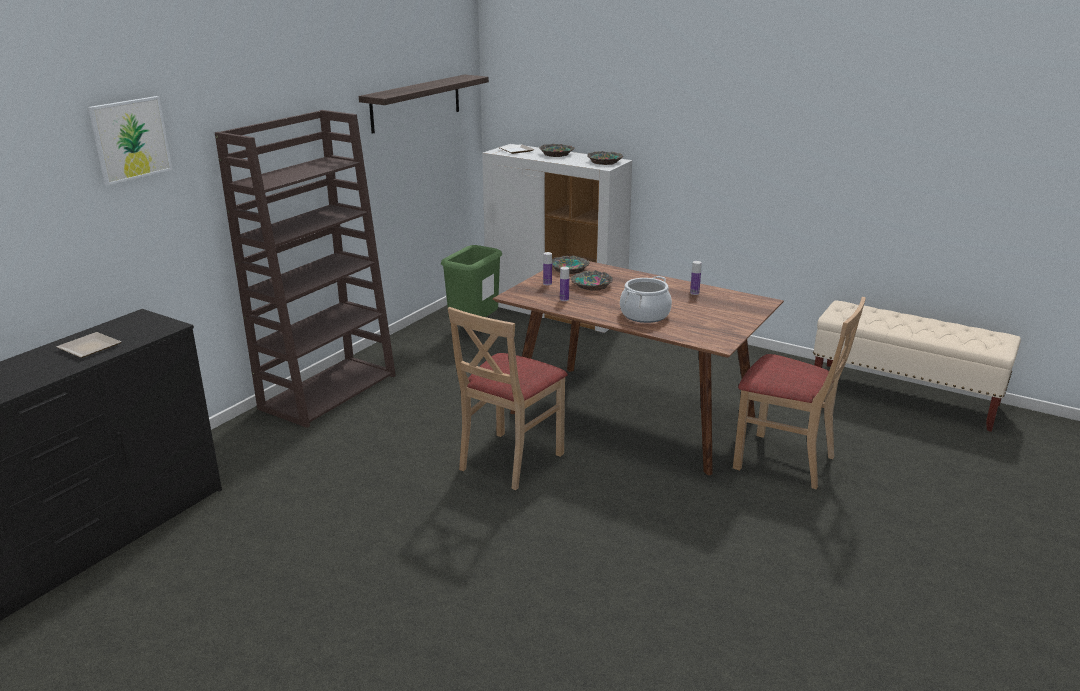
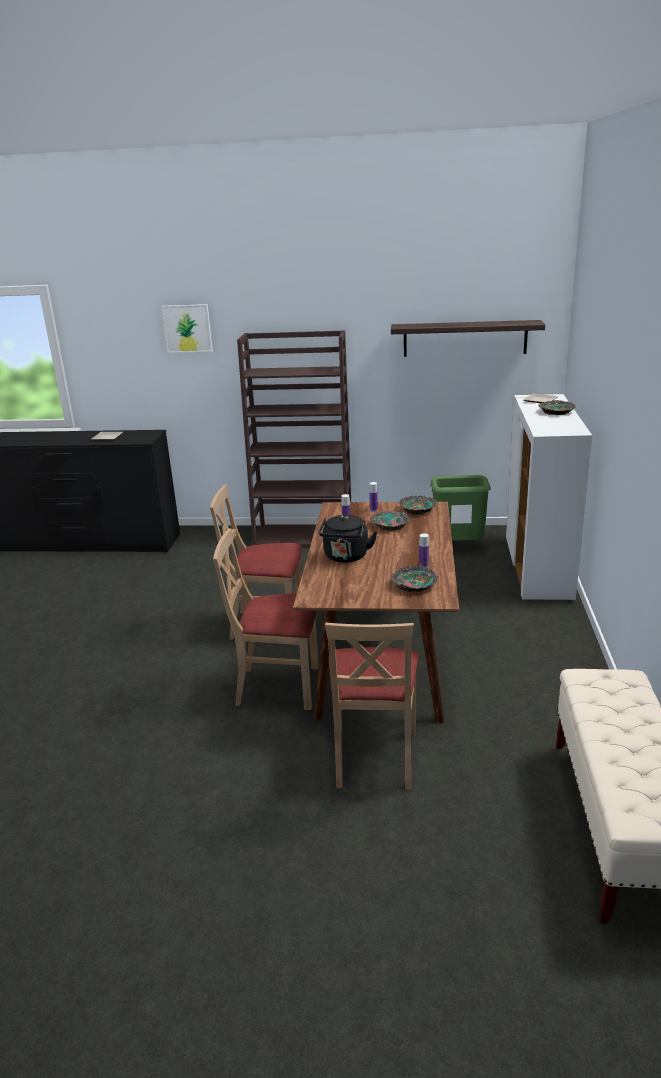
camera: 65 degrees right, 0 degrees up
(605, 161) = (563, 429): bowl -> bowl (414, 584)
(639, 481) = (278, 686): none -> beige chair
(645, 315) = (346, 557): cooking pot -> black kettle

